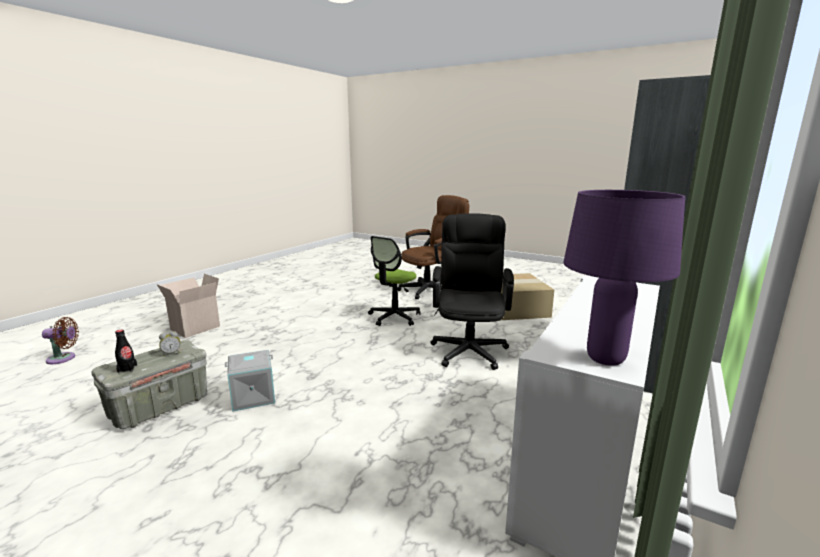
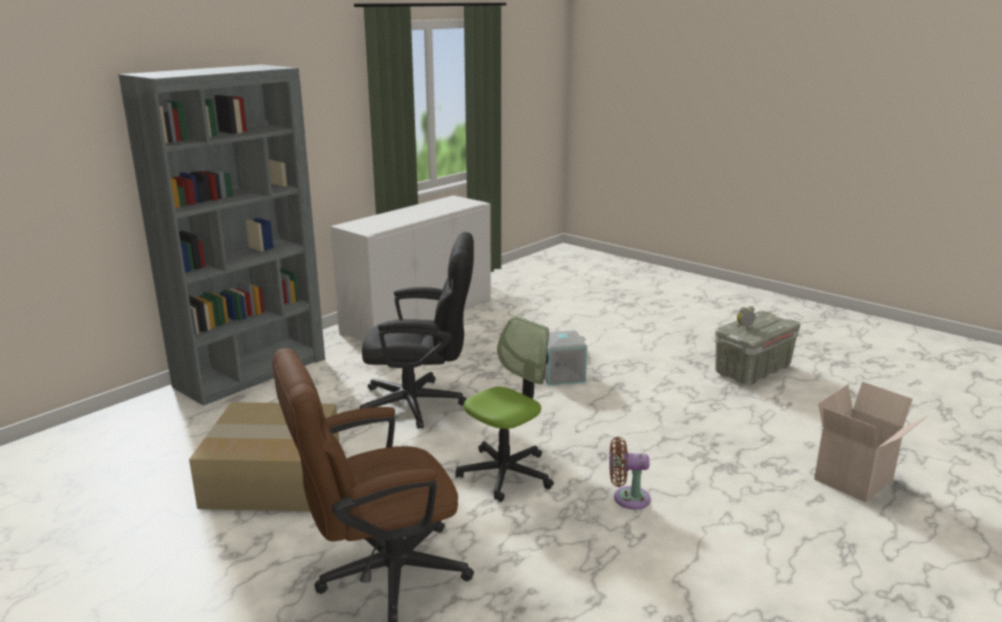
camera: 170 degrees left, 5 degrees up
(64, 358) = (965, 434): brown fan -> brown fan (627, 498)
(127, 368) = (765, 318): black bottle -> none
(253, 397) = (669, 371): grey storage box -> grey storage box (561, 374)
(469, 347) = (422, 404): black office chair -> black office chair turned 105 degrees counterclockwise
(605, 359) = (453, 200): purple table lamp -> none

